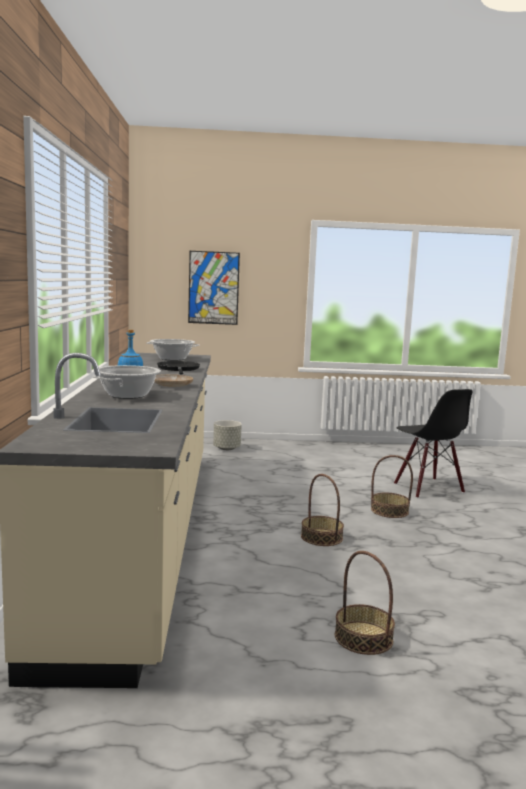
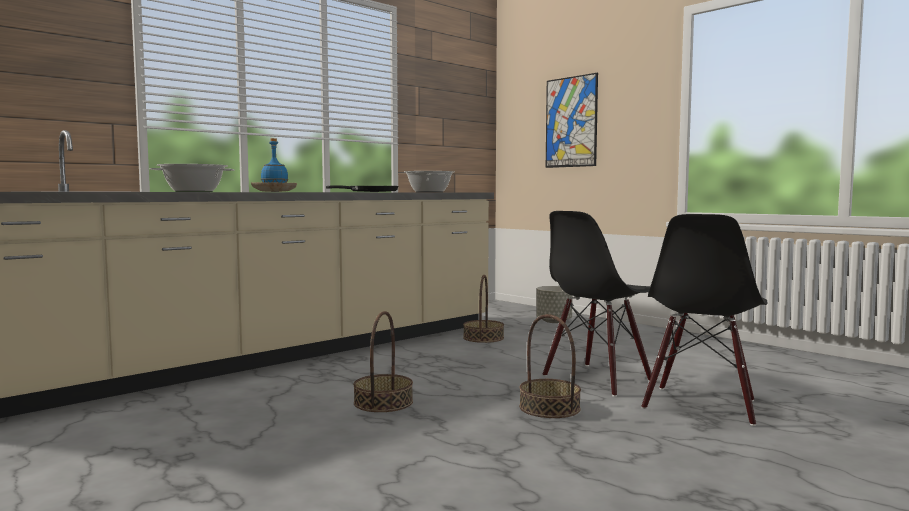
camera: 50 degrees right, 5 degrees down
(360, 486) = (597, 379): none -> black chair
(363, 638) = (114, 480): basket -> basket (483, 338)

